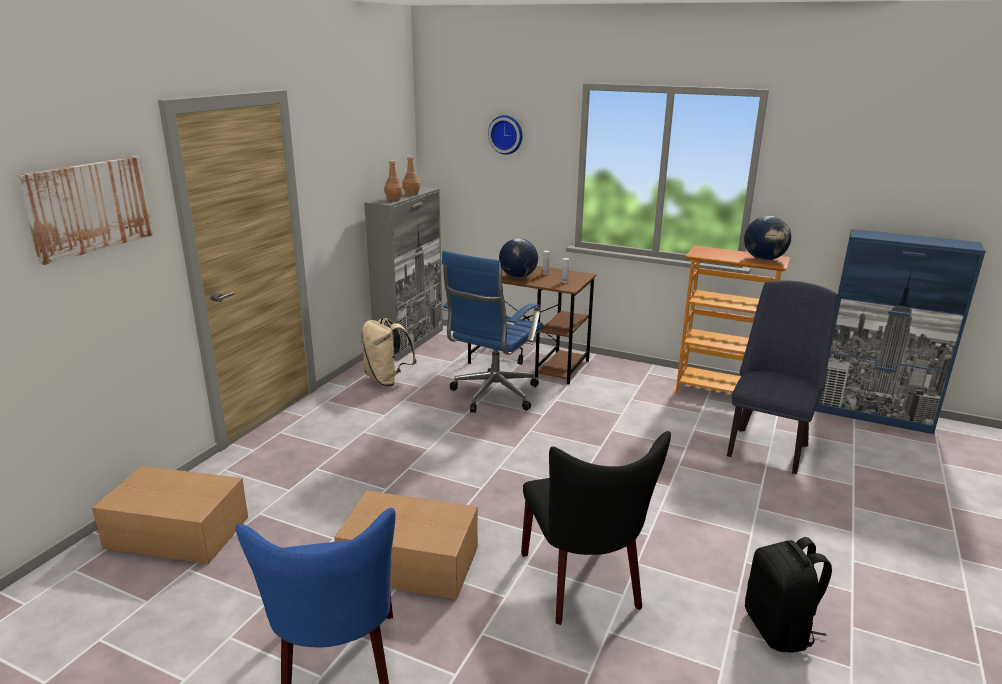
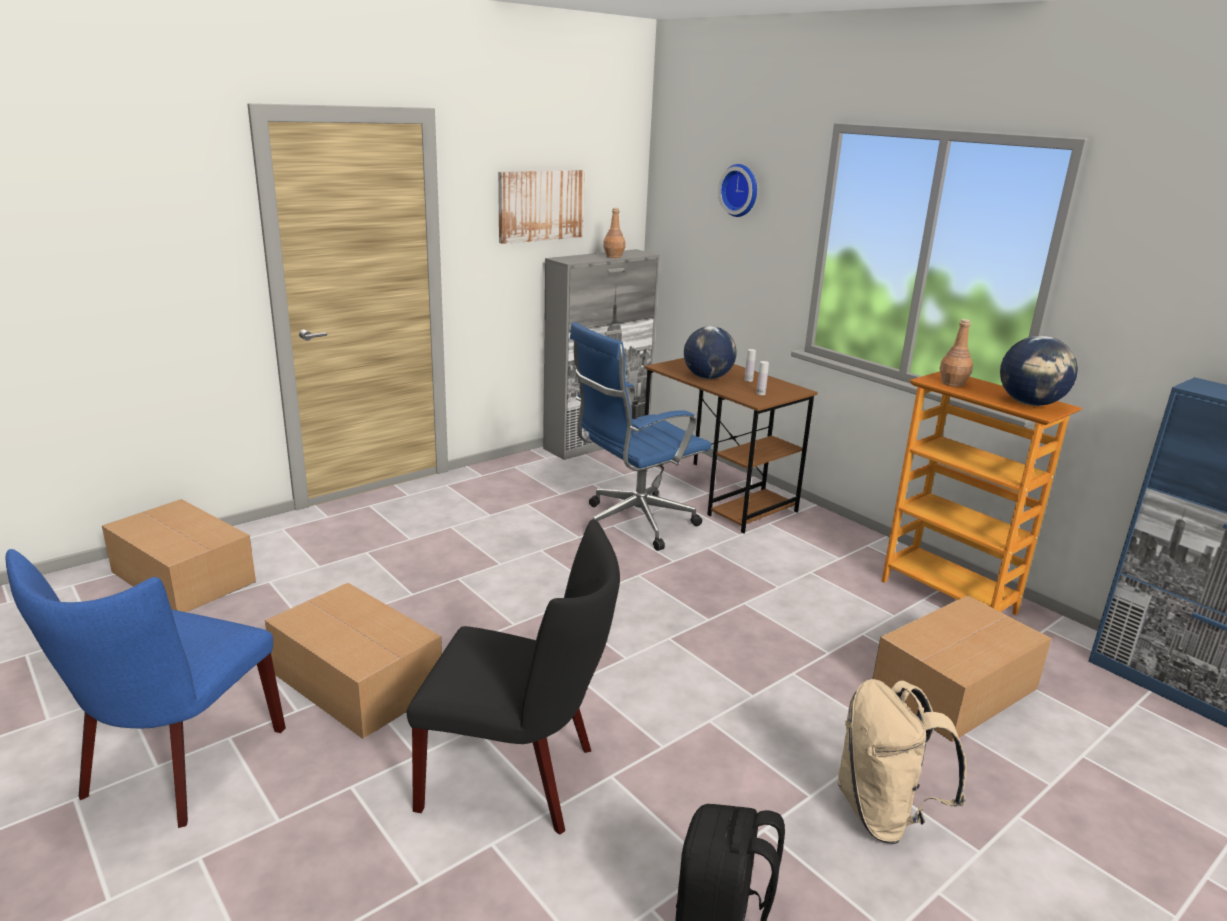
camera: 25 degrees right, 0 degrees up
(89, 207) = (144, 210): picture -> picture (541, 205)
(387, 379) = (531, 477): beige backpack -> beige backpack (884, 814)
(393, 199) = (582, 259): brown bottle -> brown bottle (952, 383)
(584, 585) = (519, 777): black chair -> black chair turned 90 degrees counterclockwise
(768, 446) = (956, 688): blue chair -> cardboard box

